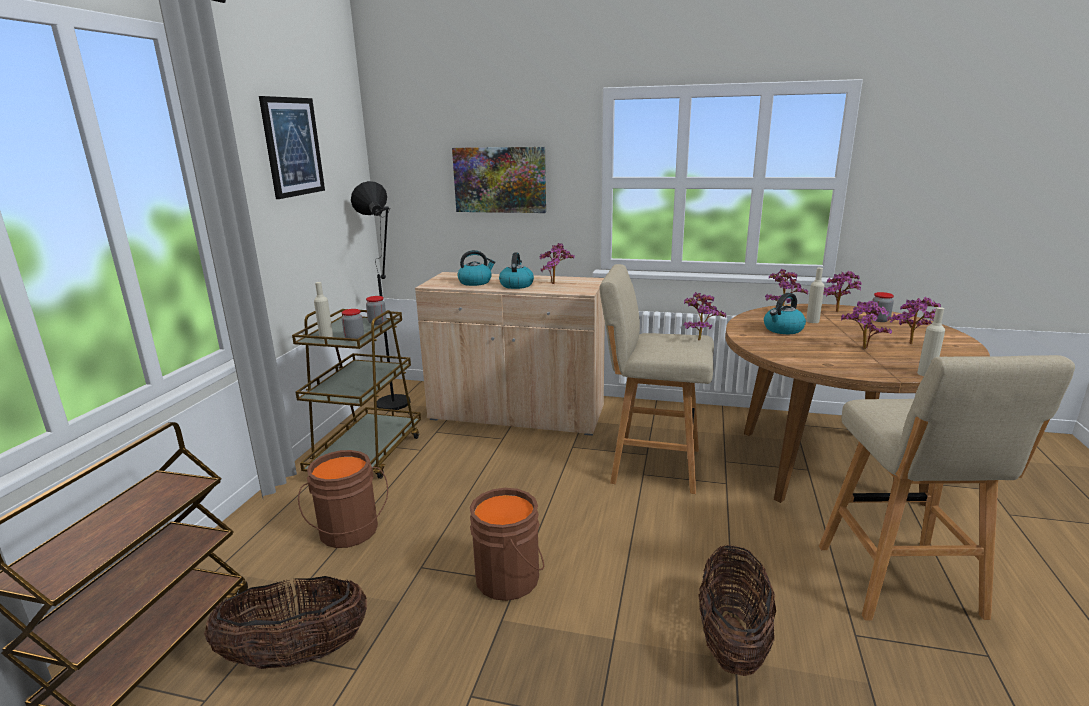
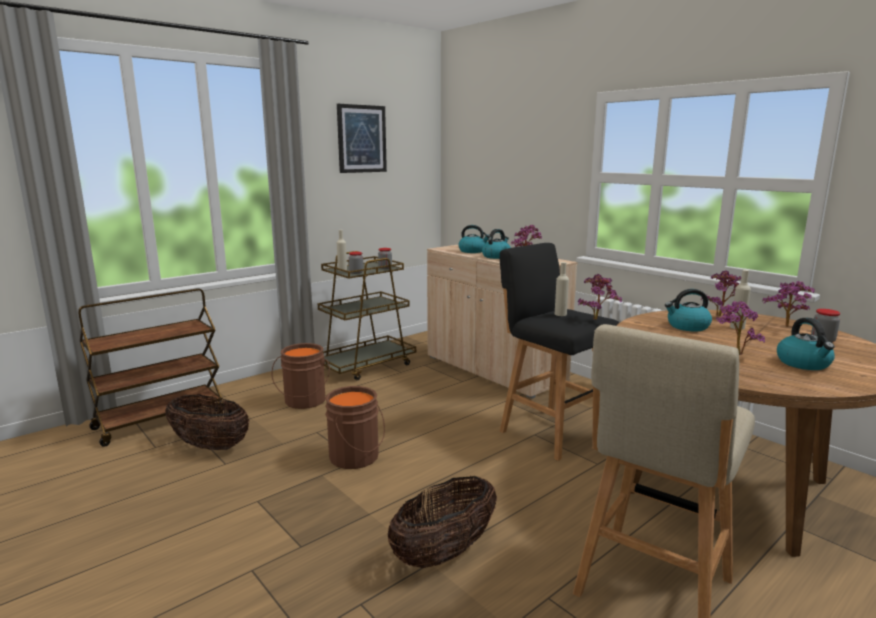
camera: 35 degrees right, 5 degrees down
(396, 405) = (420, 343): black floor lamp -> none
(500, 180) = (518, 172): picture -> none
(652, 465) = (551, 431): beige stool -> black stool
(911, 345) = (804, 363): potted plant -> kettle
(926, 374) = (755, 383): beige bottle -> beige bottle (560, 314)

